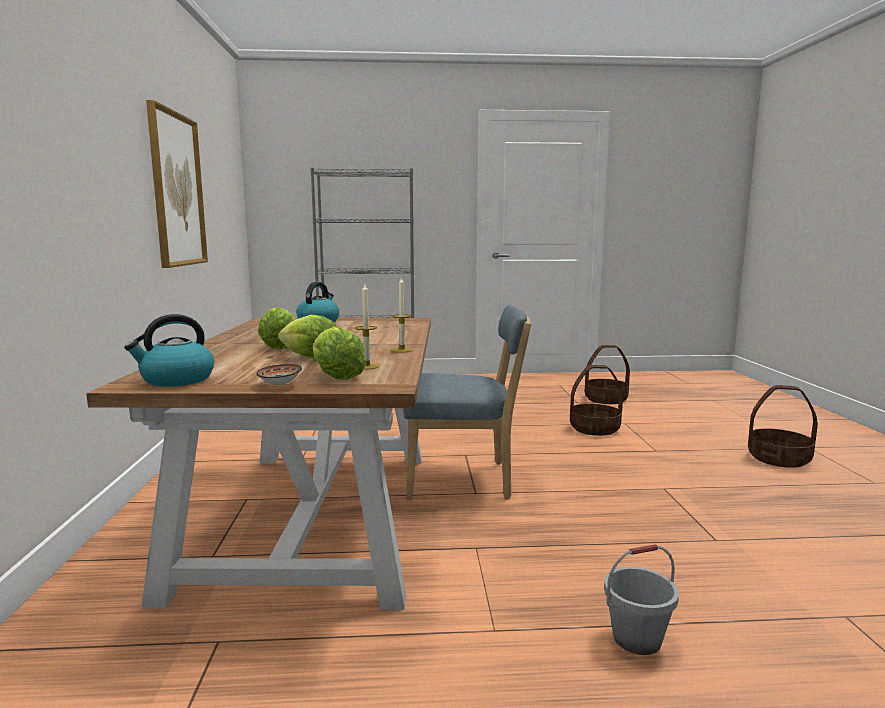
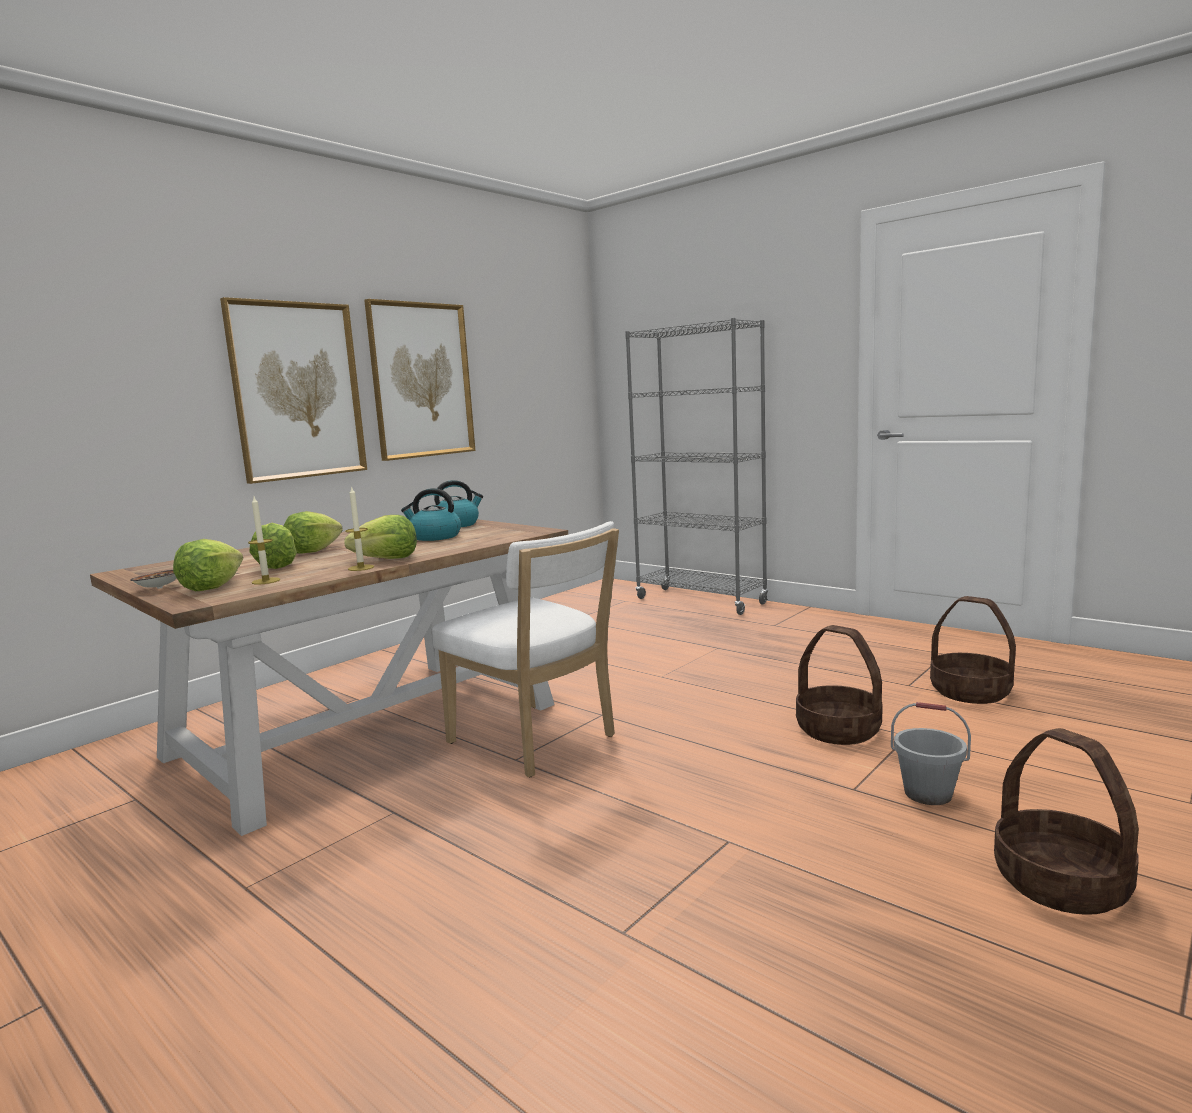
camera: 45 degrees right, 0 degrees up
(114, 187) = (297, 391): none -> picture
(176, 380) = (148, 572): kettle -> kettle (434, 537)
(391, 343) = (387, 559): none -> lettuce
(464, 480) = (537, 742): blue chair -> white chair
(637, 639) = (298, 968): grey bucket -> grey bucket (927, 794)

